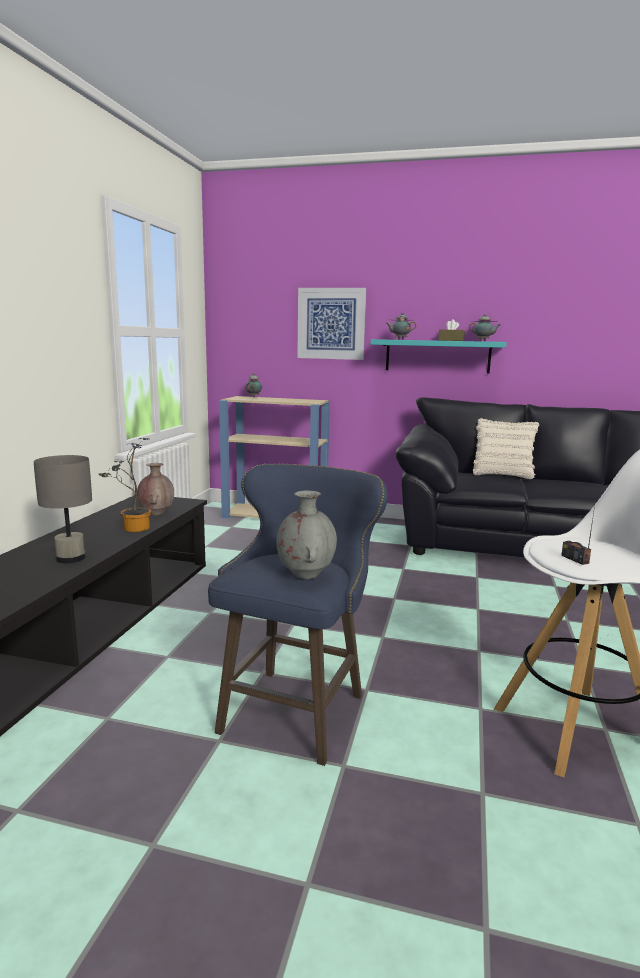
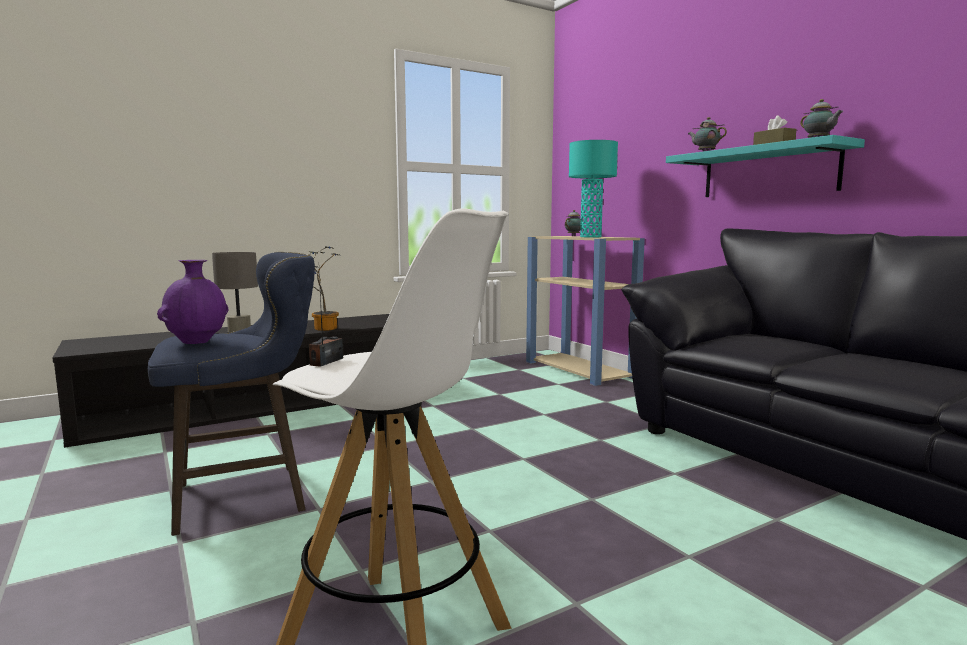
camera: 45 degrees right, 5 degrees down
(156, 513) = (366, 324): brown vase -> none
(293, 401) = (590, 237): none -> turquoise table lamp
(305, 575) = (197, 342): grey vase -> purple vase
(331, 324) = (652, 146): picture -> none
(502, 475) = (808, 343): beige pillow -> none

